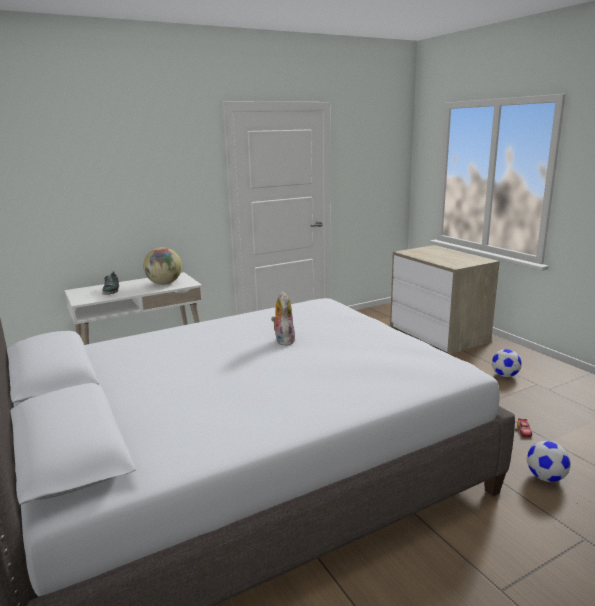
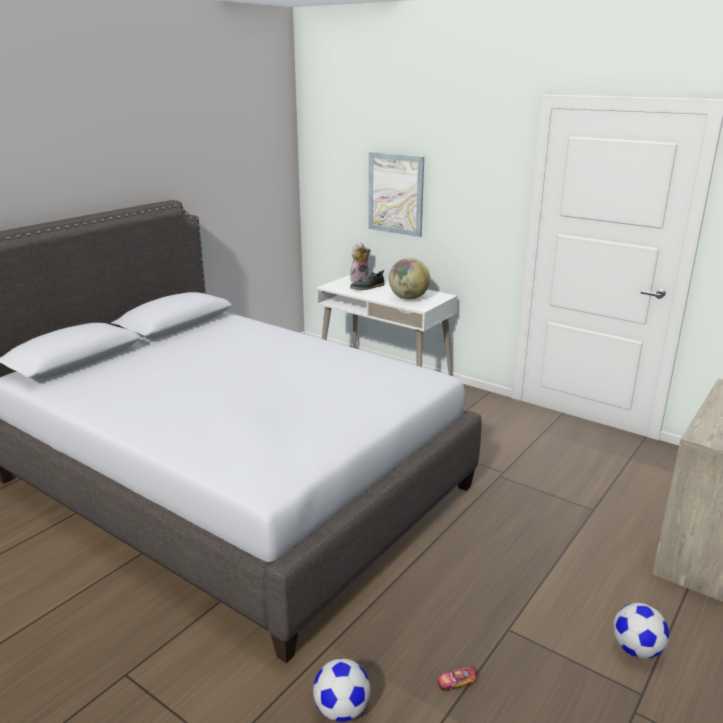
camera: 65 degrees right, 5 degrees up
(101, 199) = (395, 194): none -> picture
(283, 340) = (295, 381): plush toy -> plush toy (359, 280)

